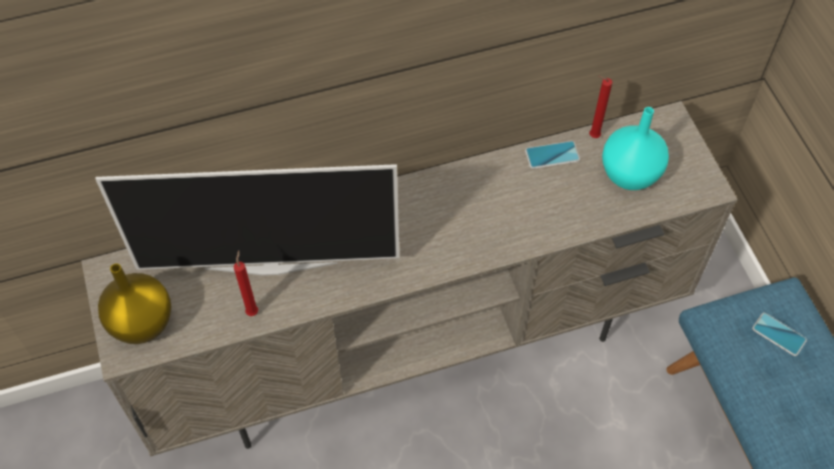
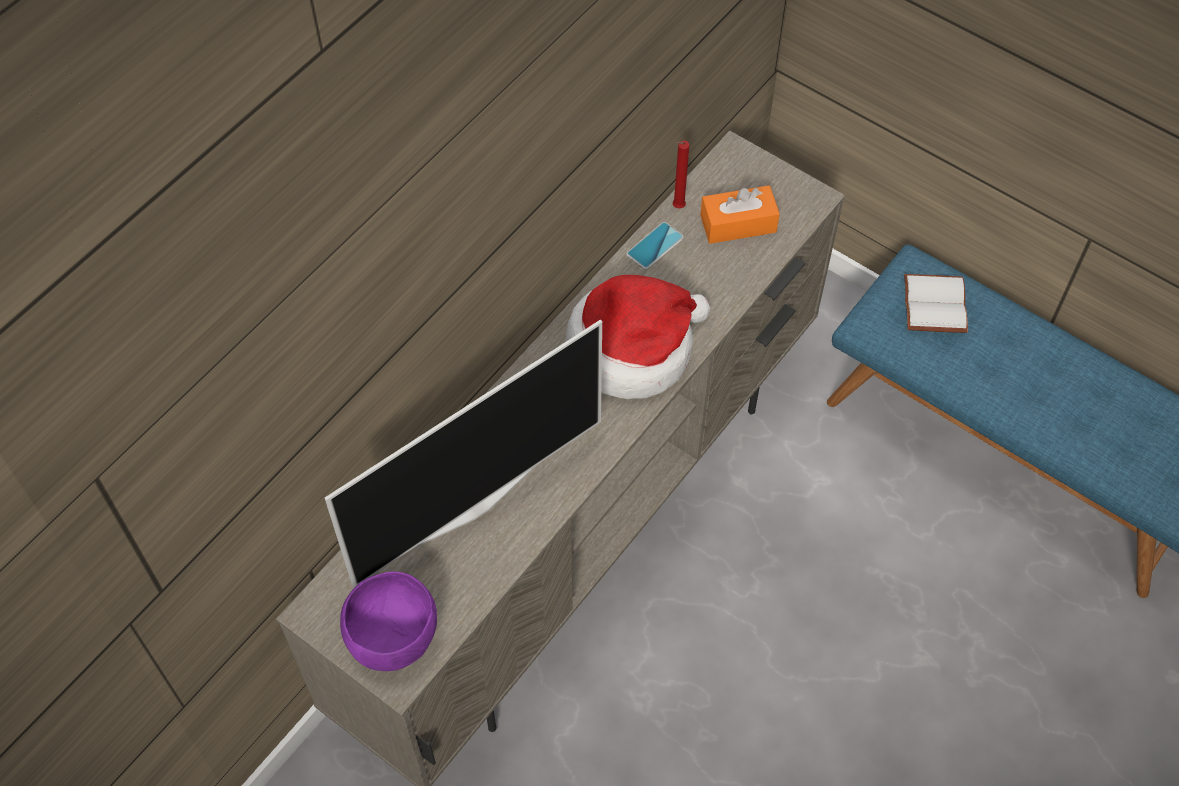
camera: 35 degrees left, 0 degrees up
(141, 323) = (392, 639): yellow vase -> purple bowl
(252, 310) = (493, 558): red candle -> none
(475, 220) = (633, 348): none -> hat
(631, 174) = (738, 224): turquoise vase -> orange tissue box
(779, 334) = (932, 303): phone -> white book

